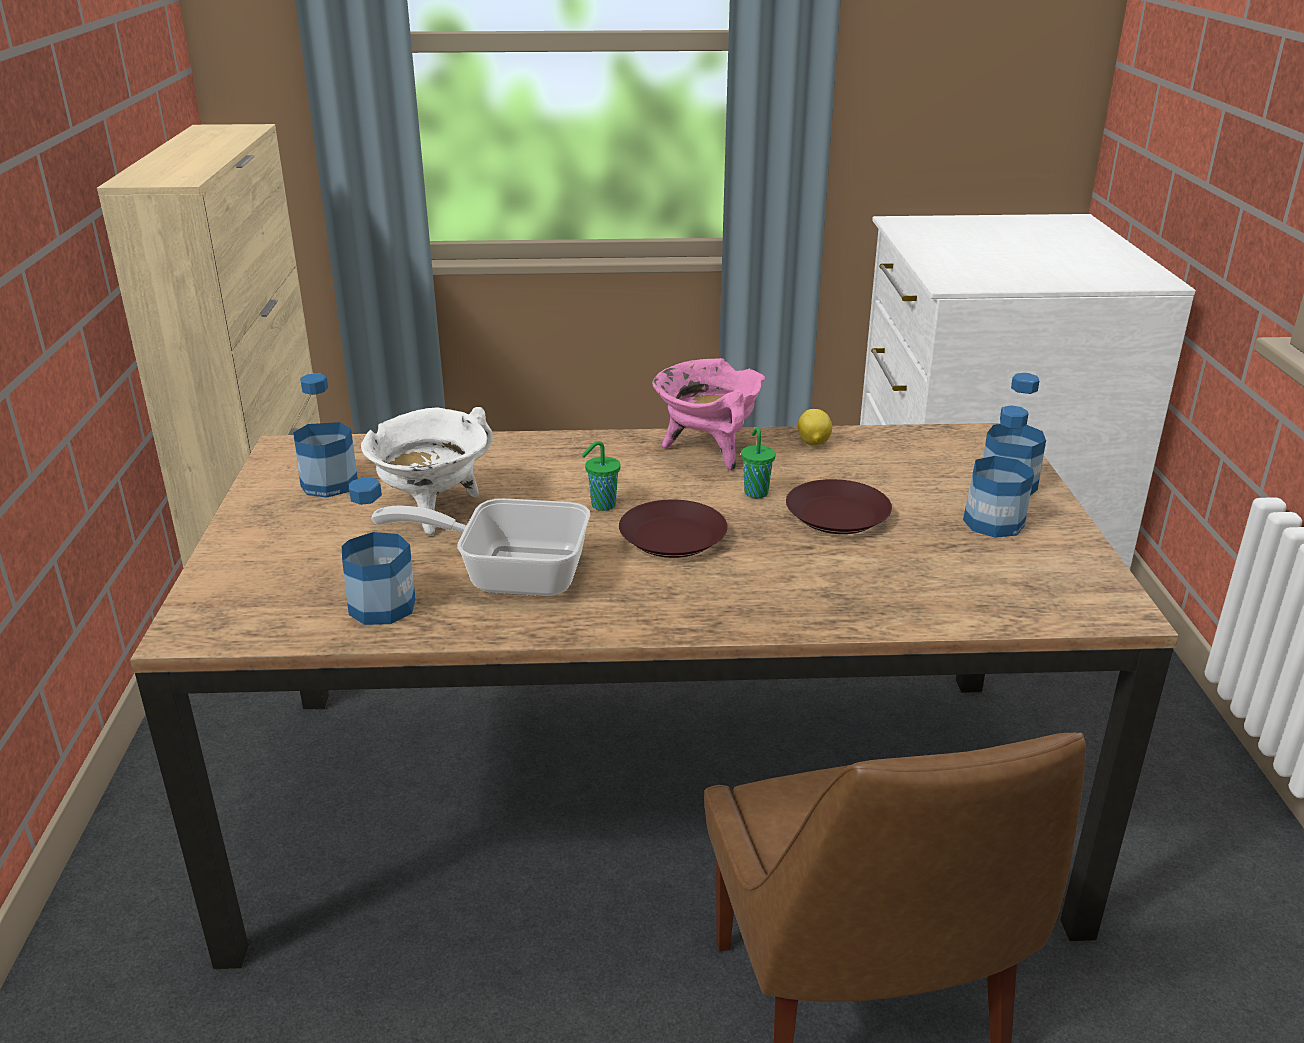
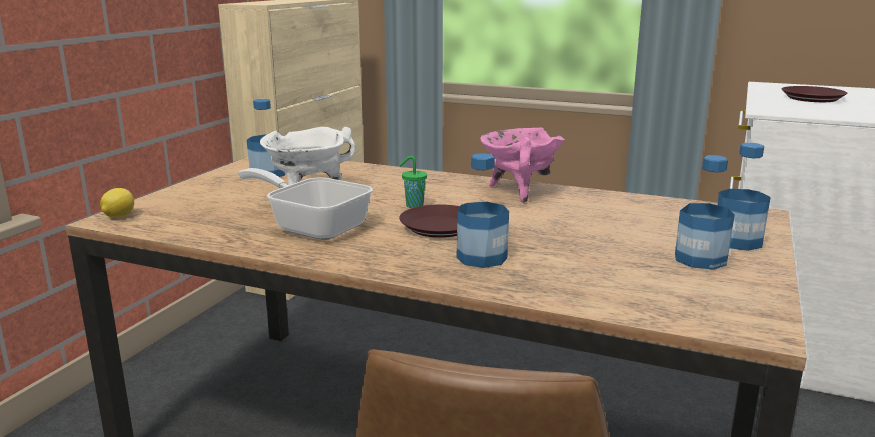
camera: 25 degrees right, 10 degrees down
(382, 606) = (220, 227): bottle -> bottle (481, 257)
(755, 492) = (527, 215): green cup -> none
(813, 443) = (601, 198): lemon -> lemon (118, 216)
(836, 516) = (572, 235): brown plate -> brown plate (811, 98)

